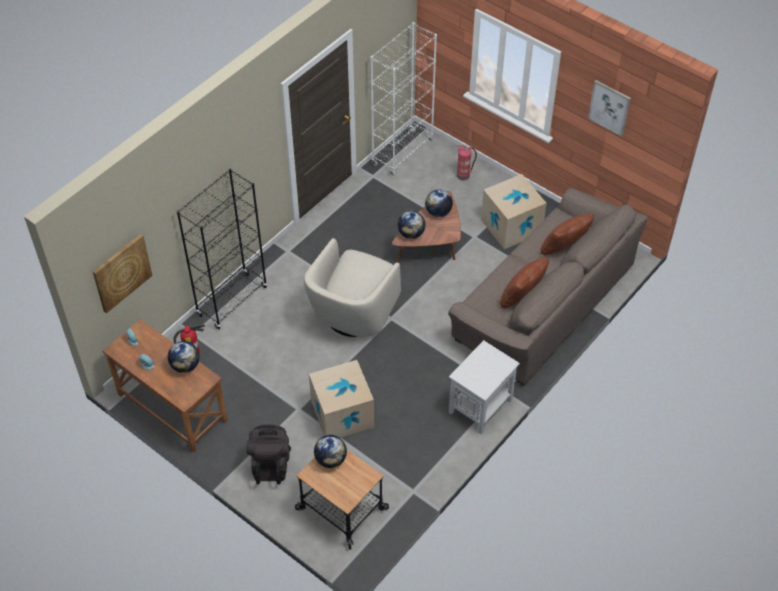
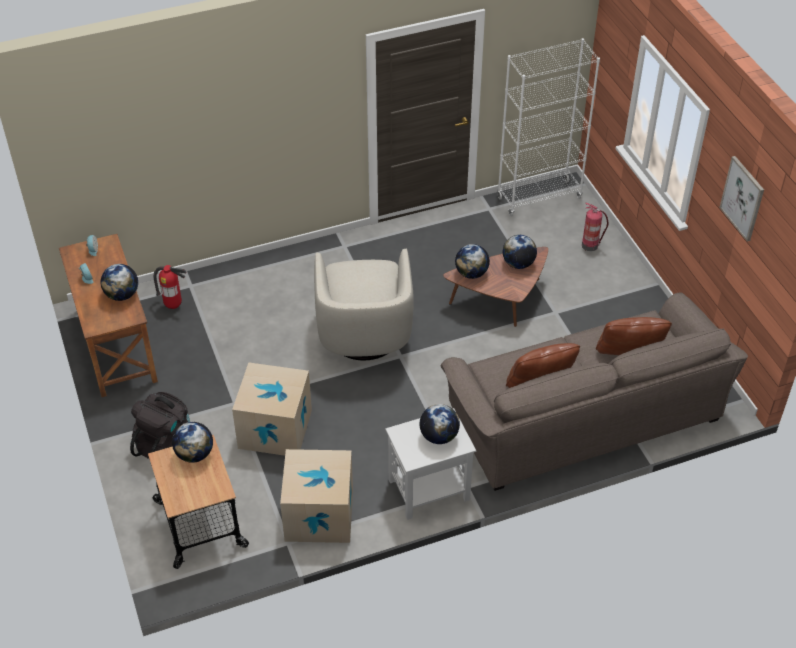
camera: 30 degrees right, 5 degrees down
(122, 272) = (103, 169): picture -> none
(232, 301) = (252, 270): black bookcase -> none
(354, 314) = (364, 335): beige armchair -> beige armchair turned 60 degrees counterclockwise
(488, 365) = (439, 436): none -> globe
(511, 226) = (606, 318): cardboard box -> cardboard box (319, 515)

